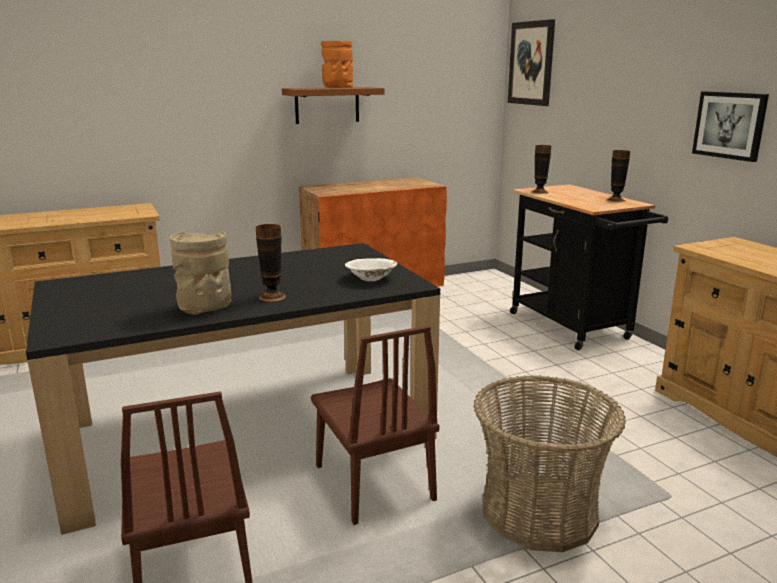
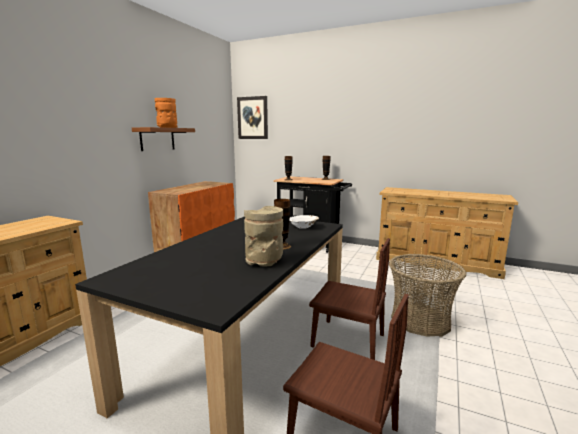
camera: 40 degrees left, 5 degrees down
(730, 125) = (375, 141): picture -> none

